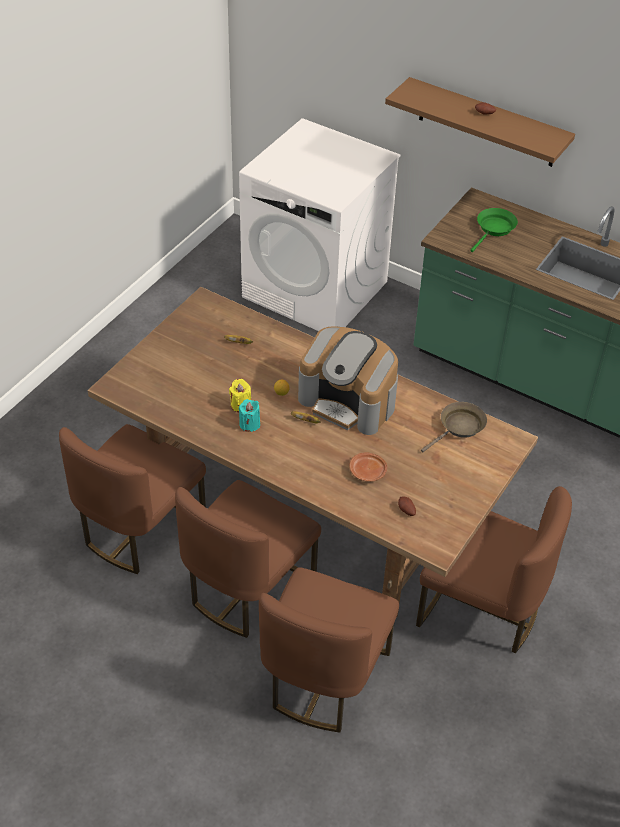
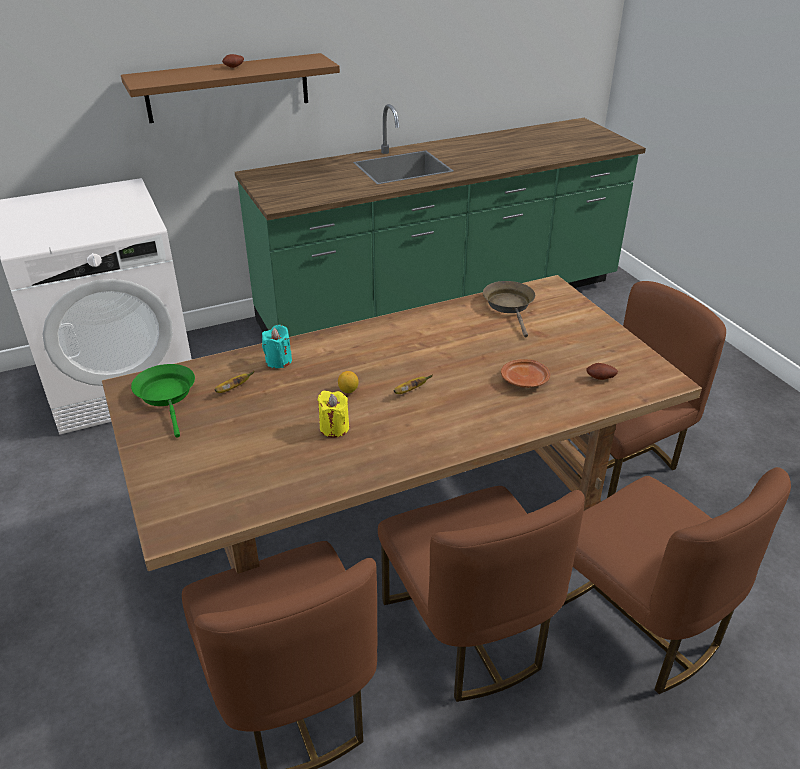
camera: 55 degrees left, 10 degrees down
(249, 424) = (373, 433): turquoise candle -> turquoise candle (278, 361)
(349, 401) = (409, 352): coffee machine -> none
(494, 229) = (303, 181): green frying pan -> green frying pan (167, 396)

